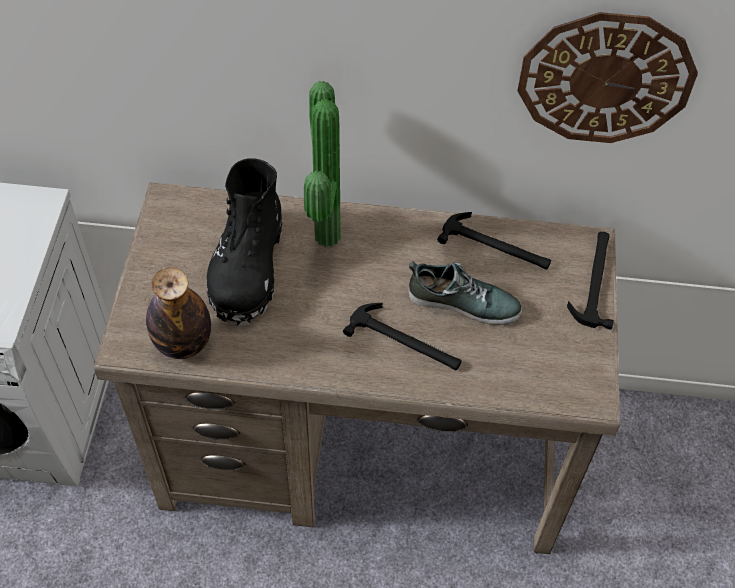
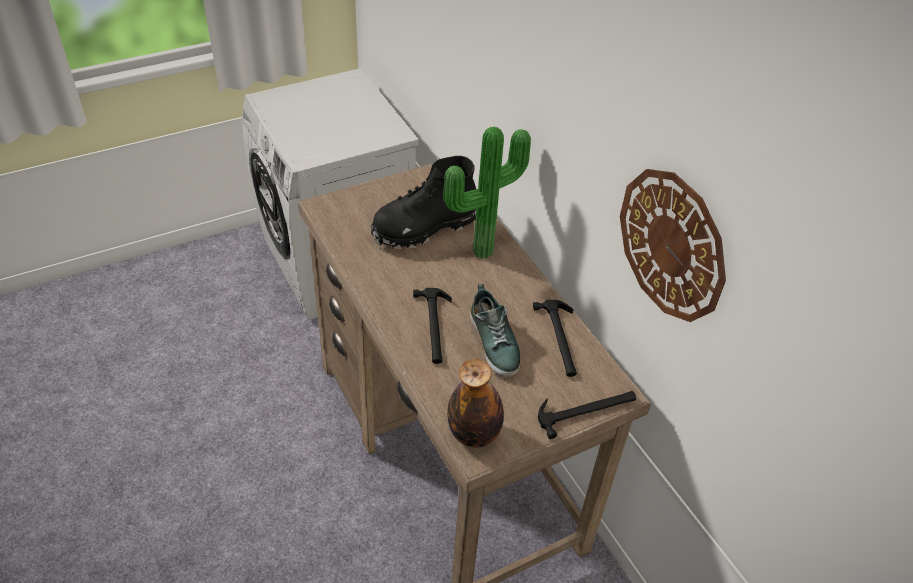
camera: 55 degrees right, 10 degrees down
(183, 343) = (344, 227): bottle -> bottle (474, 434)

